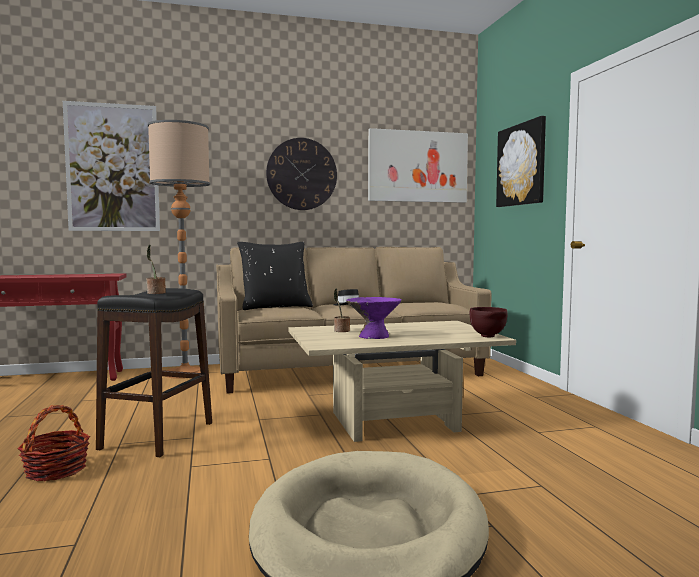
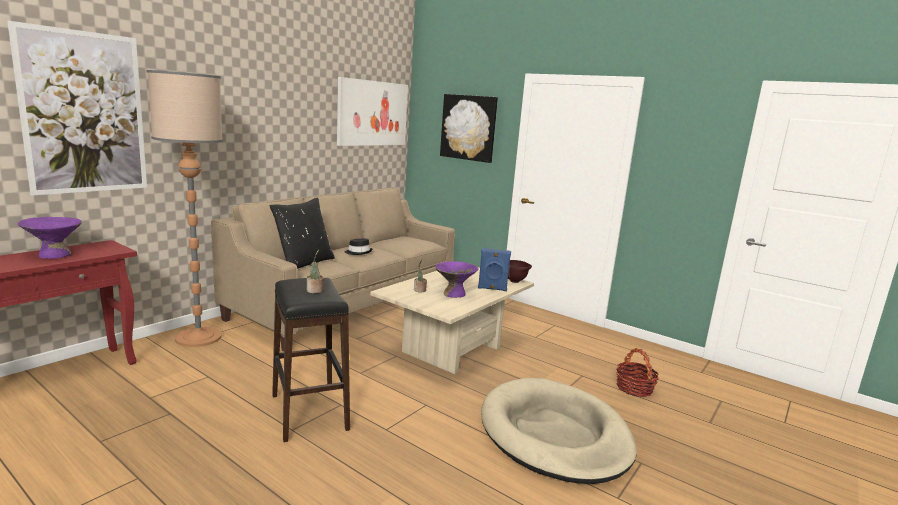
camera: 40 degrees left, 10 degrees up
(56, 470) = (288, 471): basket -> basket (634, 388)
(68, 275) = (54, 255): none -> purple bowl
(301, 174) = (284, 120): wall clock -> none
(435, 338) = (492, 289): none -> blue speaker

